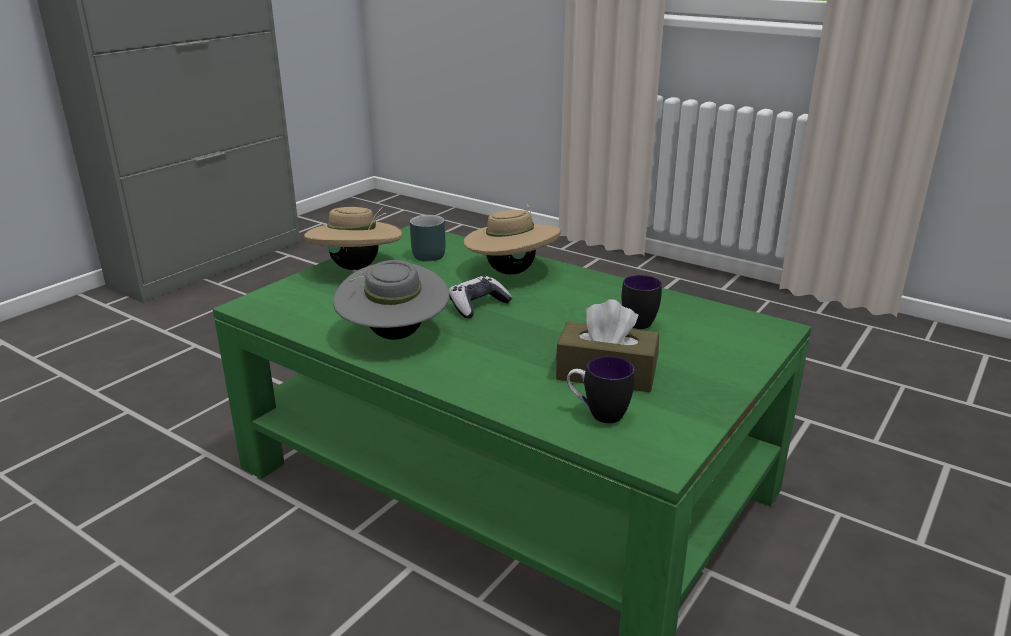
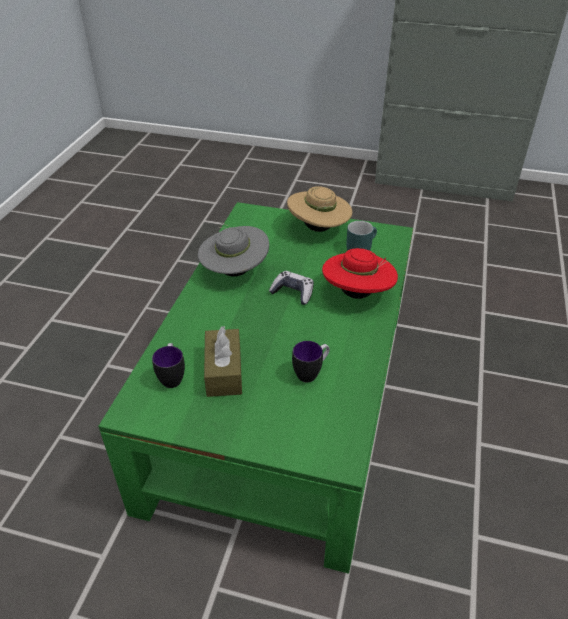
camera: 70 degrees right, 15 degrees up
(511, 271) = (357, 294): beige hat -> red hat

